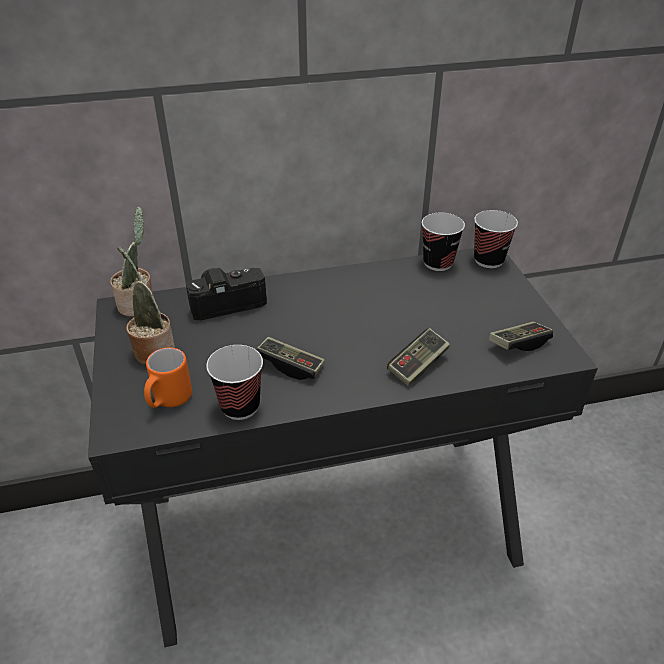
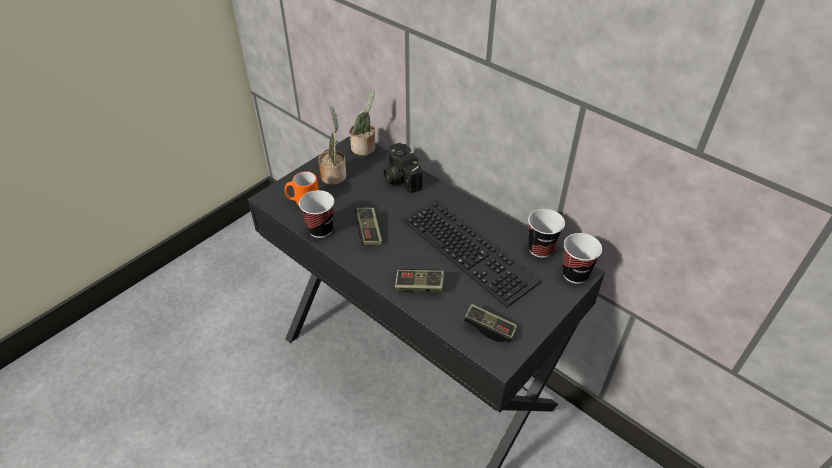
camera: 55 degrees right, 5 degrees up
(227, 301) = (399, 177): camera -> camera turned 150 degrees counterclockwise
(396, 304) = (470, 249): none -> keyboard

